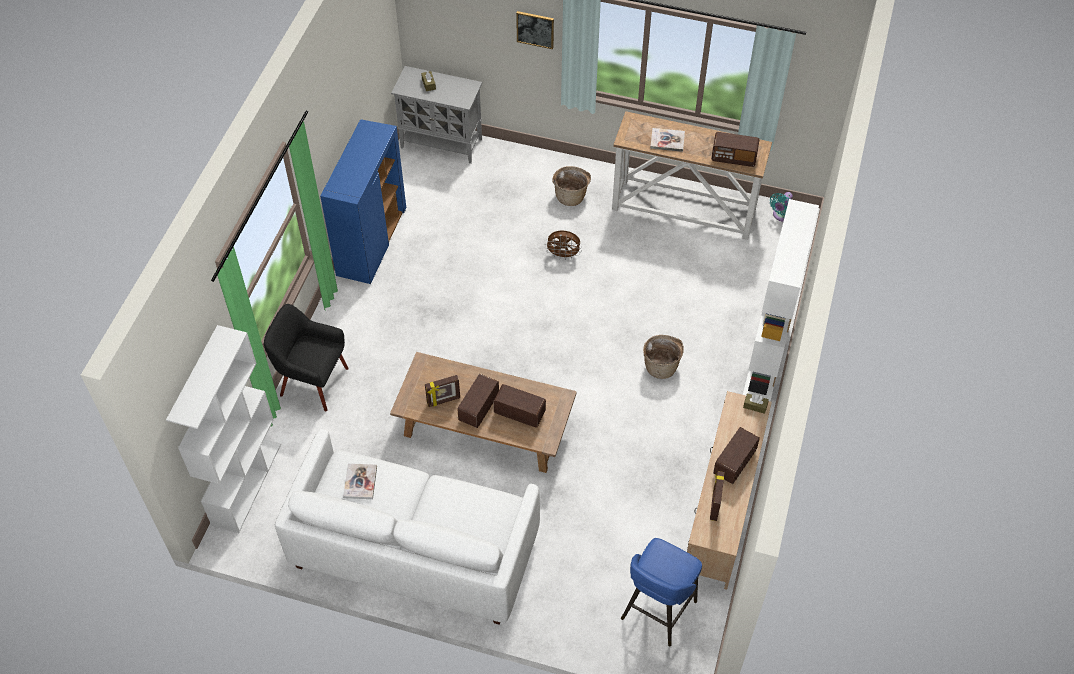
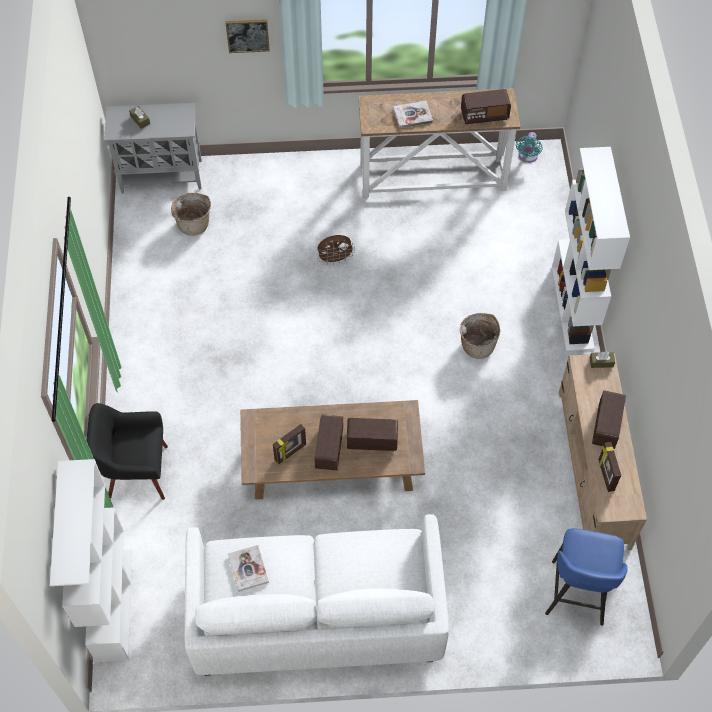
camera: 20 degrees left, 5 degrees up
(371, 242) = (134, 303): blue cabinet -> none
(571, 196) = (317, 195): basket -> basket (194, 223)

